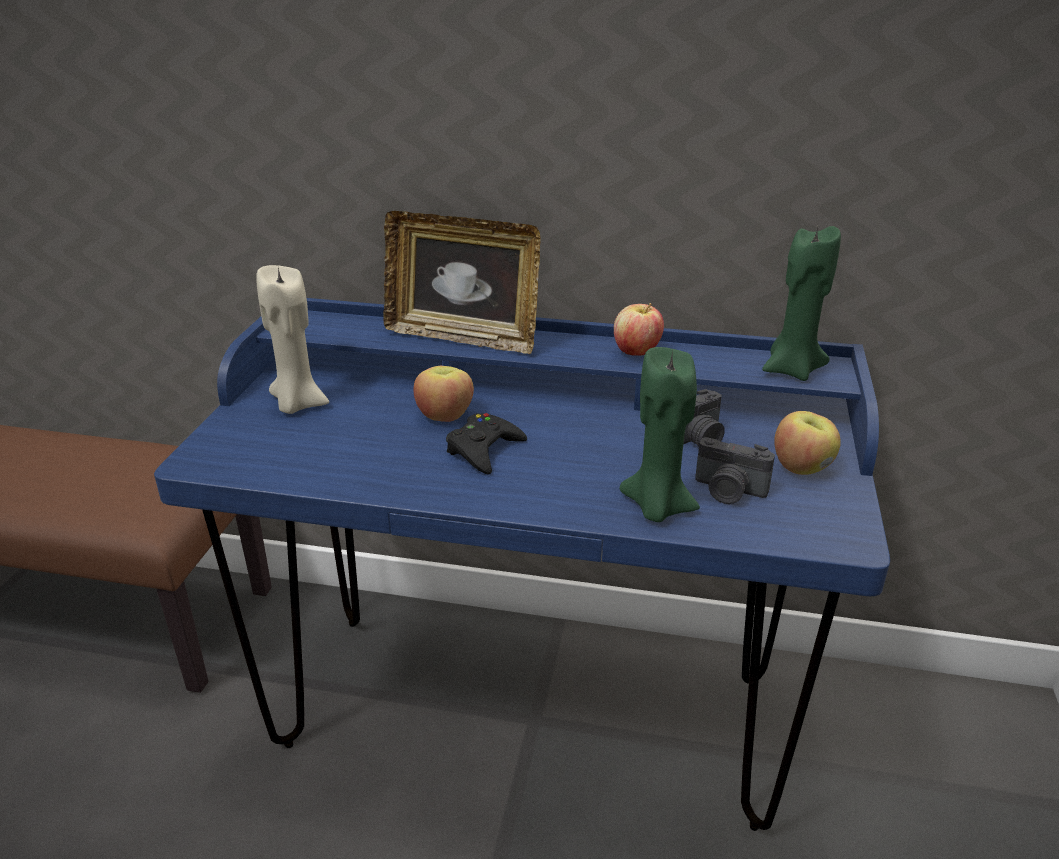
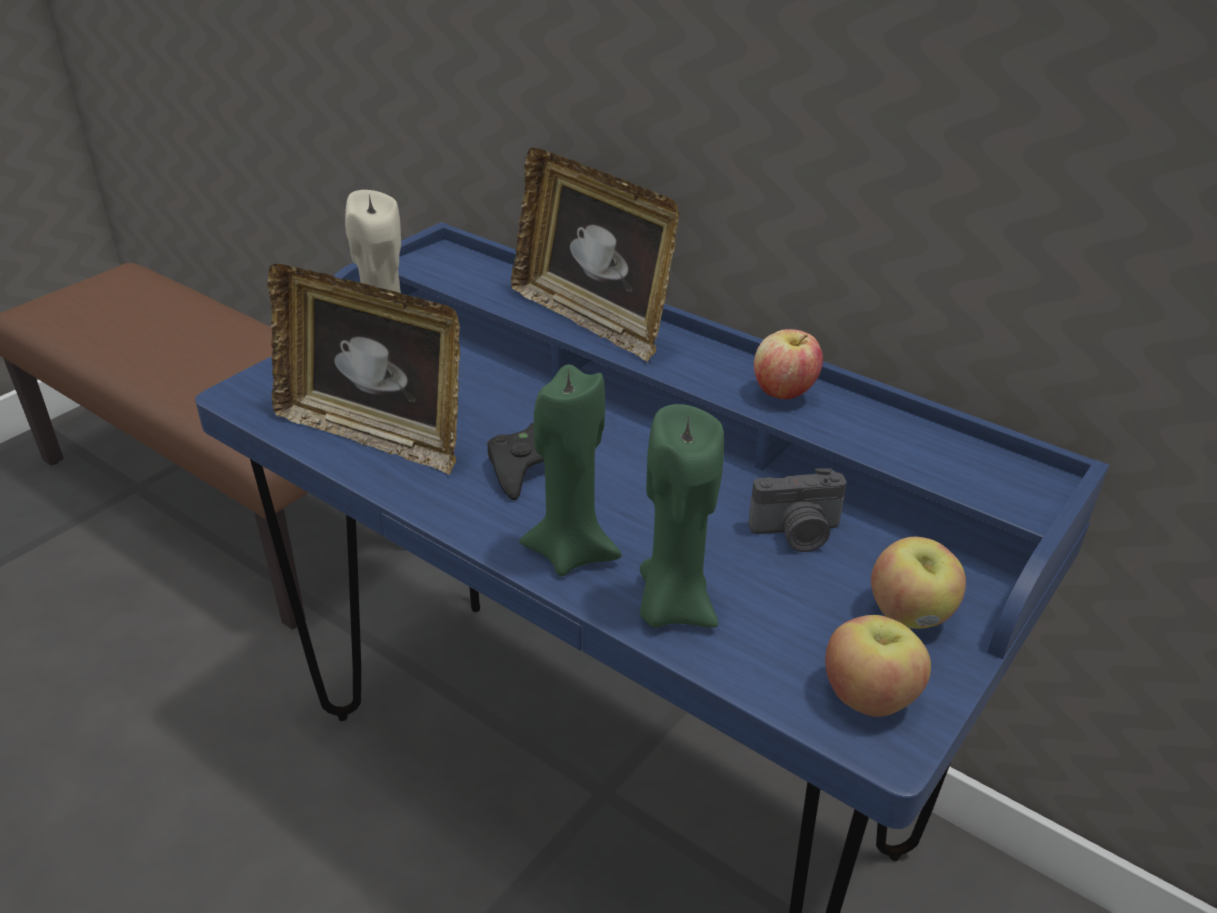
camera: 25 degrees right, 5 degrees up
(339, 460) = (374, 434): none -> picture frame
(445, 415) = (527, 411): apple -> apple (869, 695)
(728, 491) = (781, 615): camera -> none
(792, 369) = (973, 474): green candle -> green candle (571, 552)

